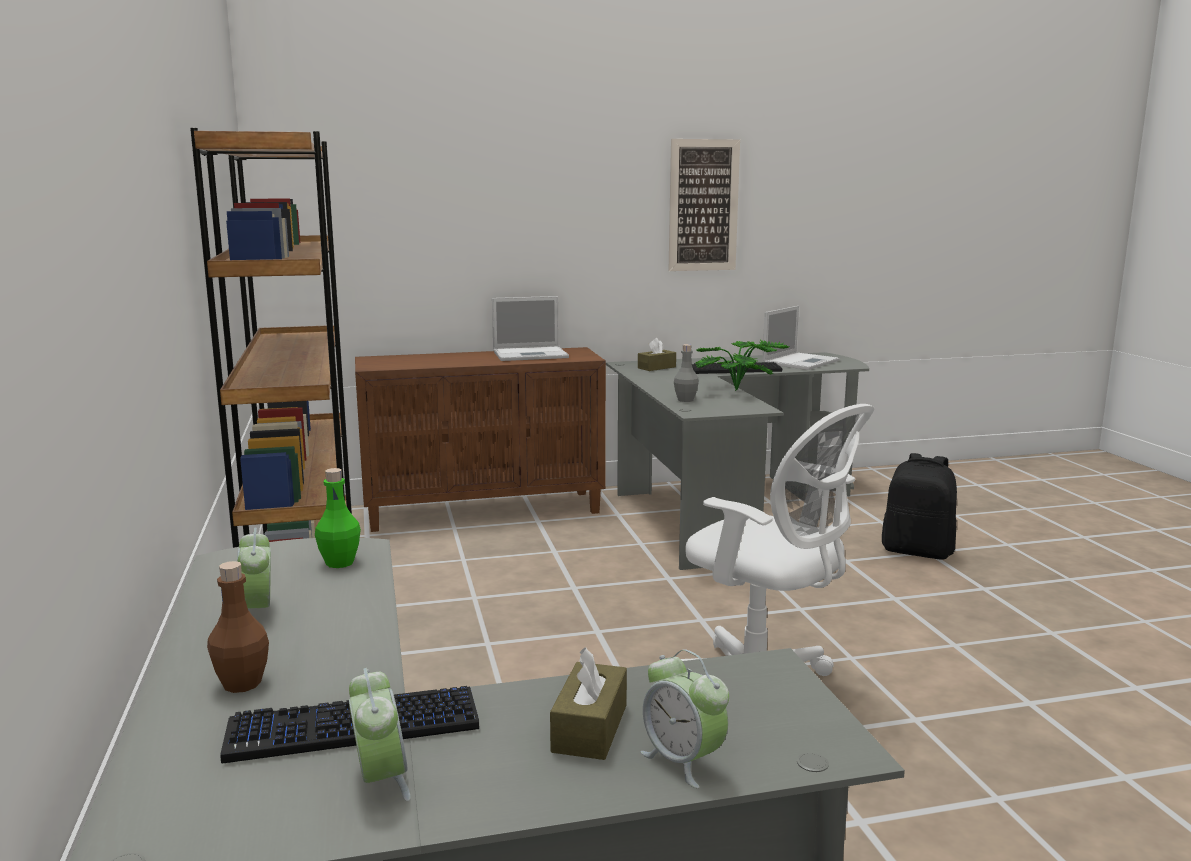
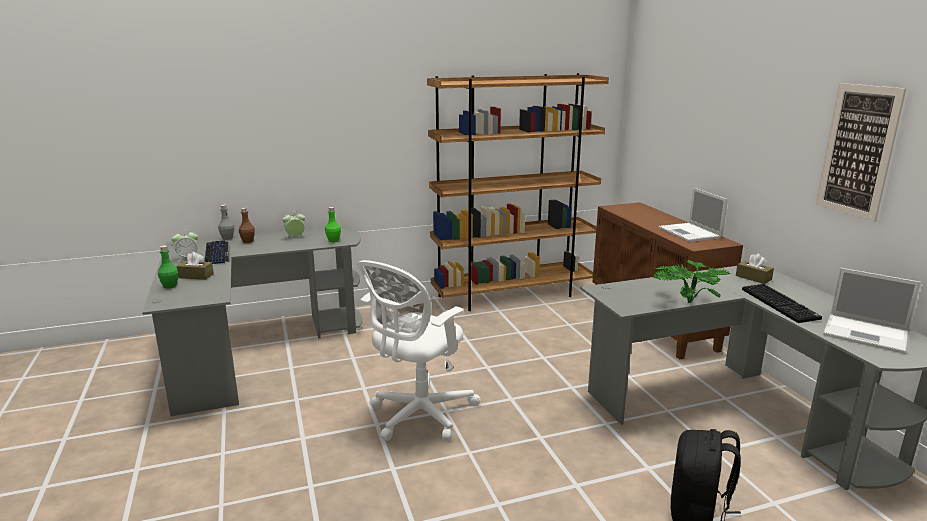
camera: 85 degrees right, 5 degrees up
(683, 761) = (170, 286): alarm clock -> green bottle
(685, 400) = (637, 287): grey bottle -> grey bottle (227, 238)

